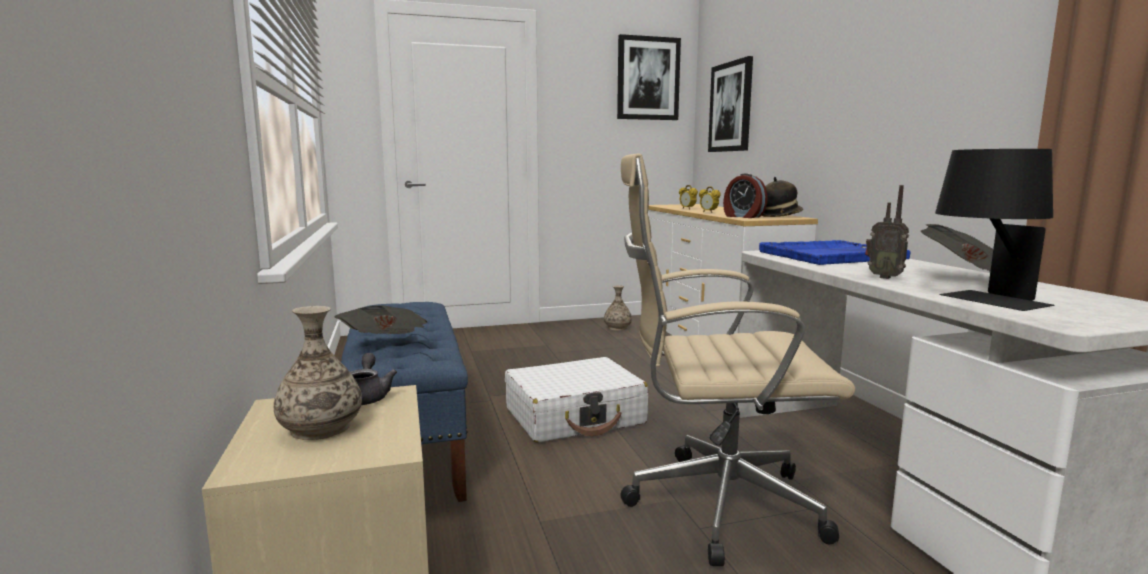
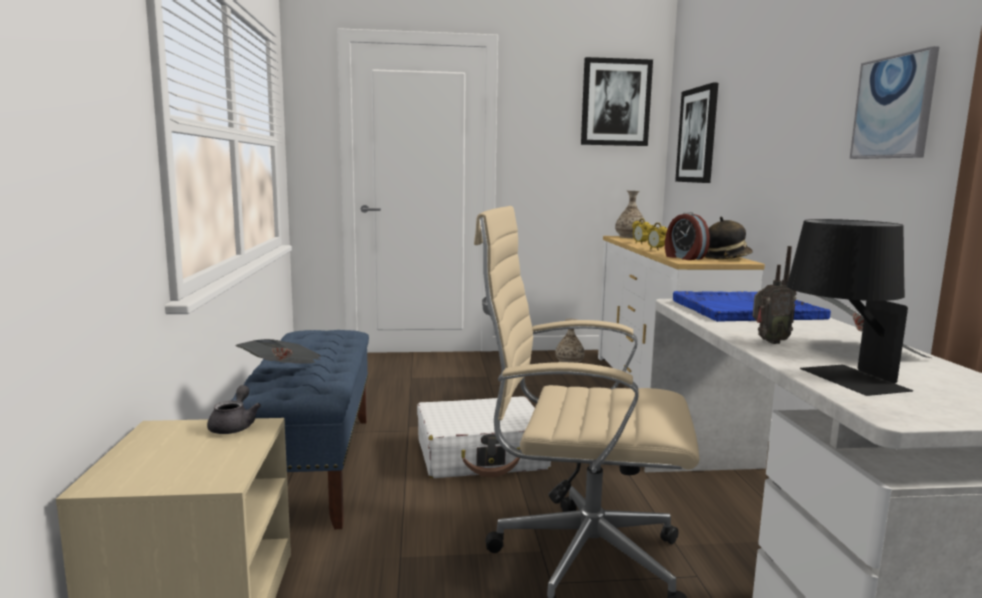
camera: 10 degrees right, 0 degrees up
(321, 428) = (178, 453): vase -> vase (630, 237)
(884, 277) = (768, 342): radio -> radio turned 75 degrees counterclockwise
(955, 64) = (893, 107): none -> picture

